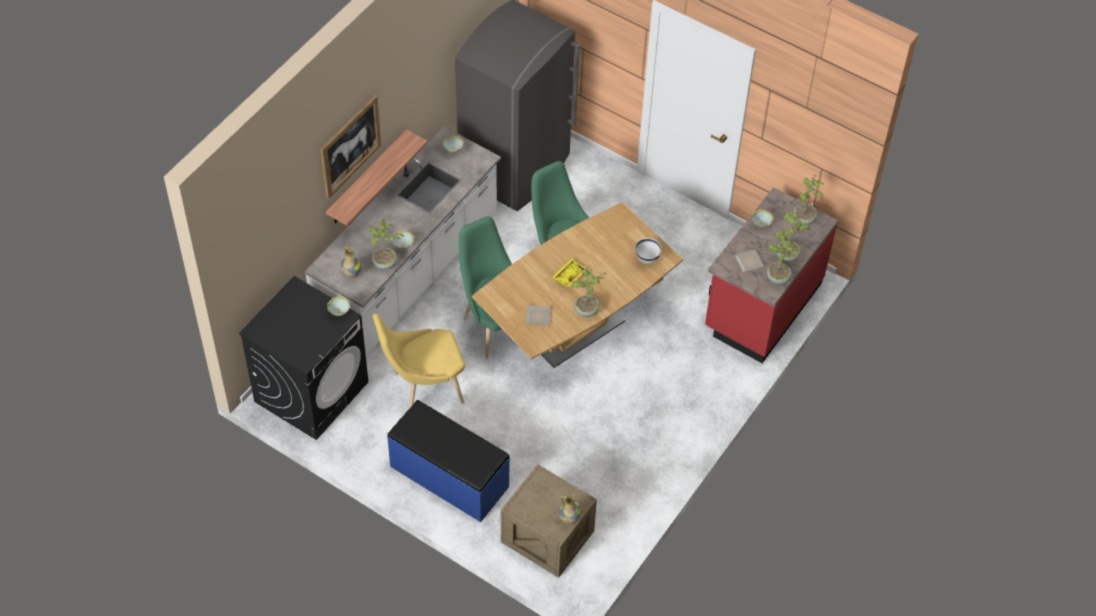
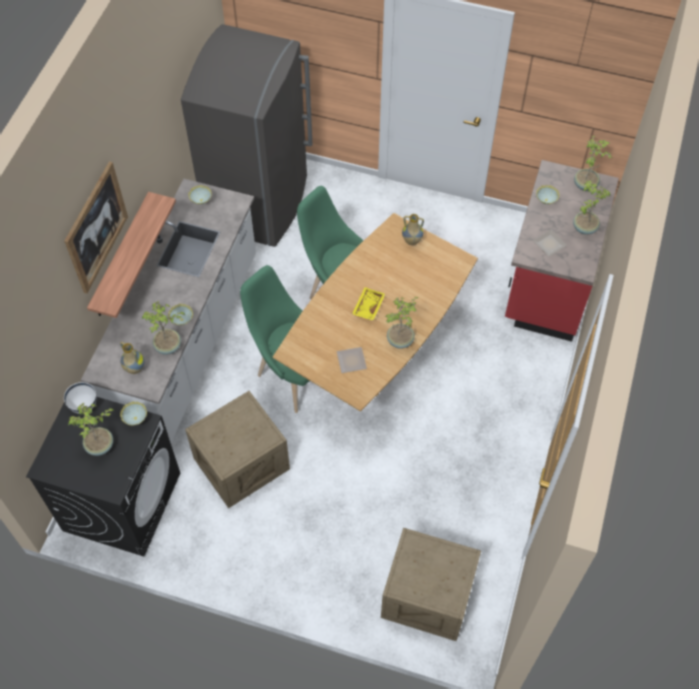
camera: 15 degrees left, 5 degrees up
(423, 388) = (241, 464): yellow chair -> crate
(449, 477) = (300, 558): blue bench -> none
(568, 519) = (460, 584): vase -> vase (411, 241)
(647, 259) = (441, 268): white bowl -> white bowl (84, 406)
(778, 278) = (586, 254): potted plant -> potted plant (100, 446)

